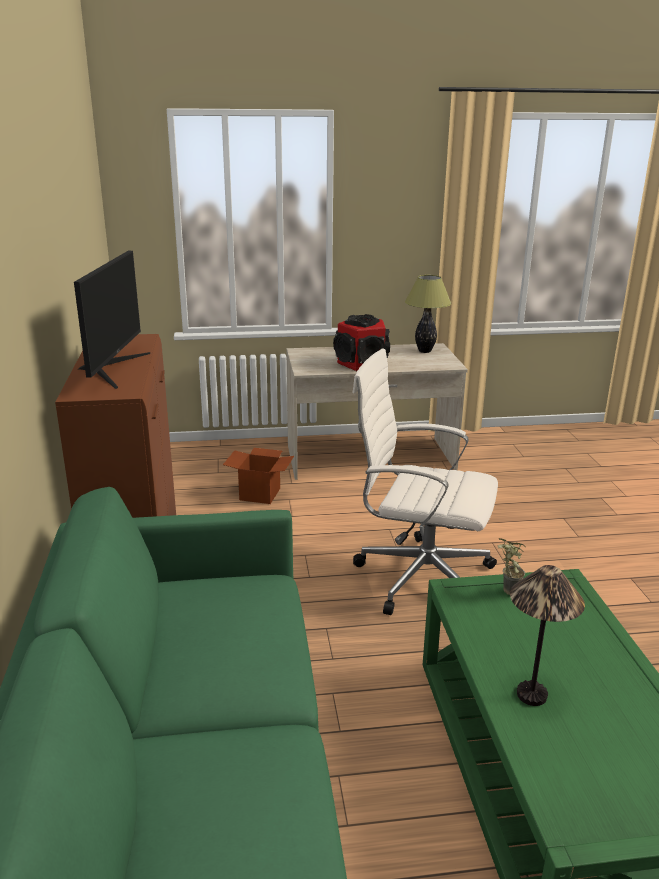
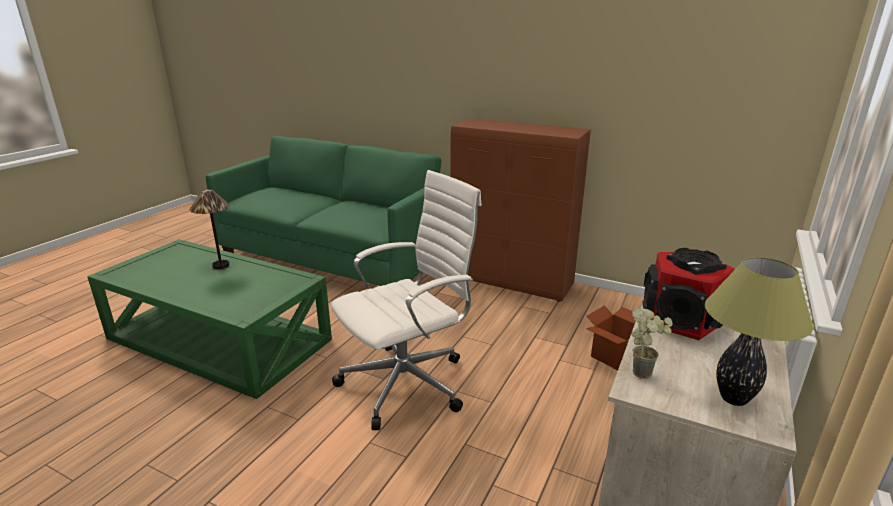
camera: 125 degrees right, 0 degrees up
(111, 369) = (508, 126): monitor -> none
(506, 590) = (277, 292): potted plant -> potted plant (644, 371)

